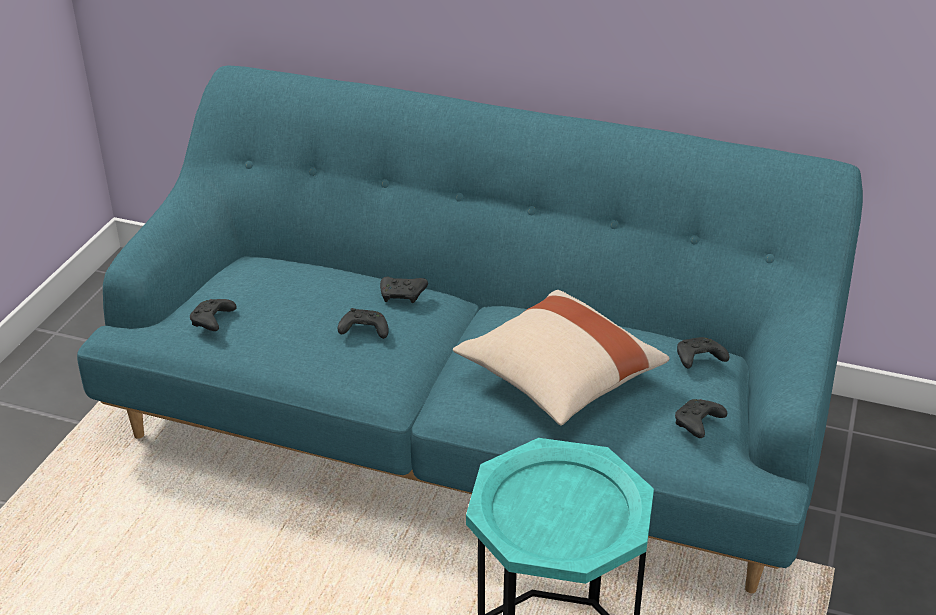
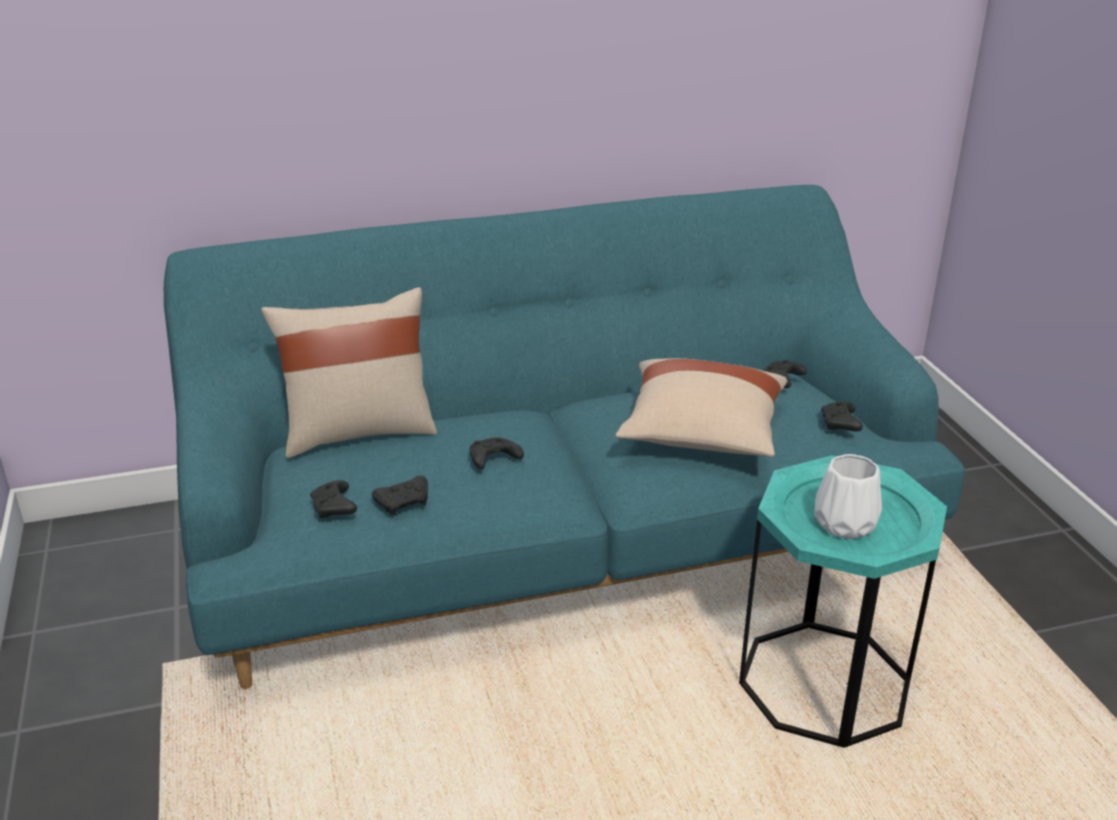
camera: 35 degrees left, 5 degrees down
(298, 265) = (359, 432): none -> beige pillow
(403, 295) = (491, 421): black game controller -> black game controller (404, 502)
(547, 513) = (845, 523): none -> white vase

